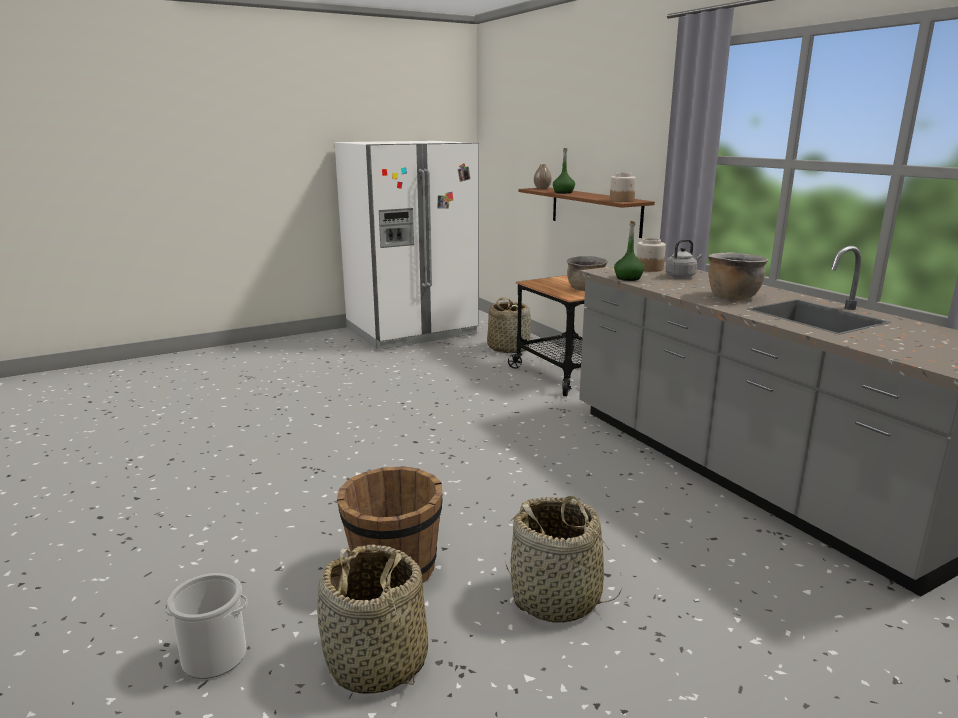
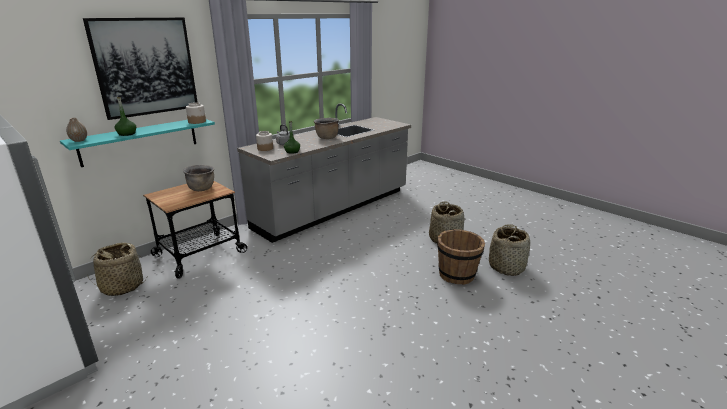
camera: 105 degrees left, 5 degrees up
(213, 657) = (542, 303): bucket -> none
(595, 211) = (140, 141): brown shelf -> turquoise shelf
(616, 118) = (145, 67): none -> picture

